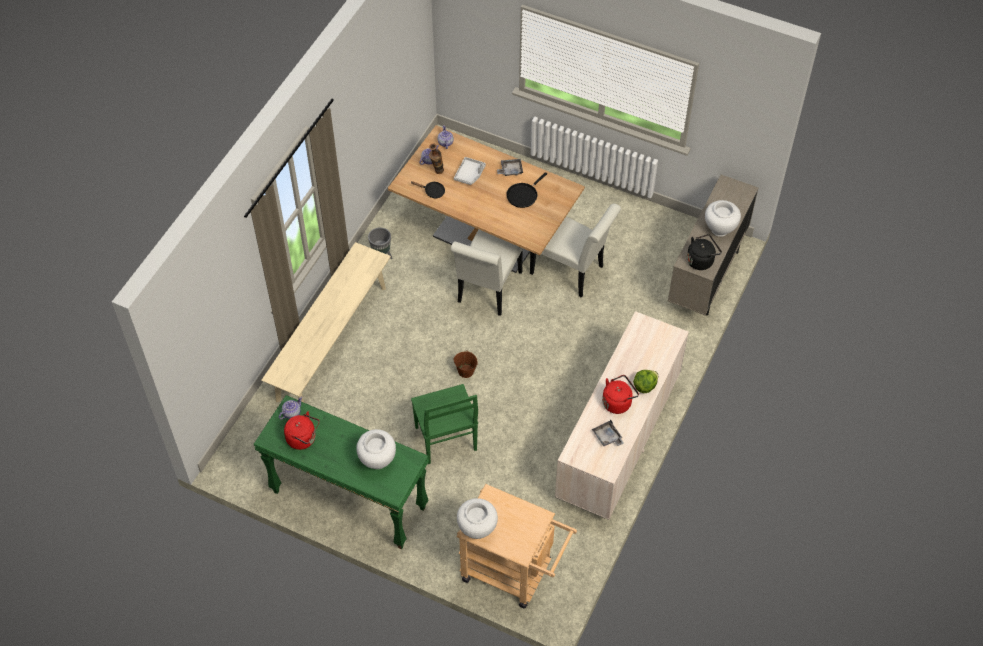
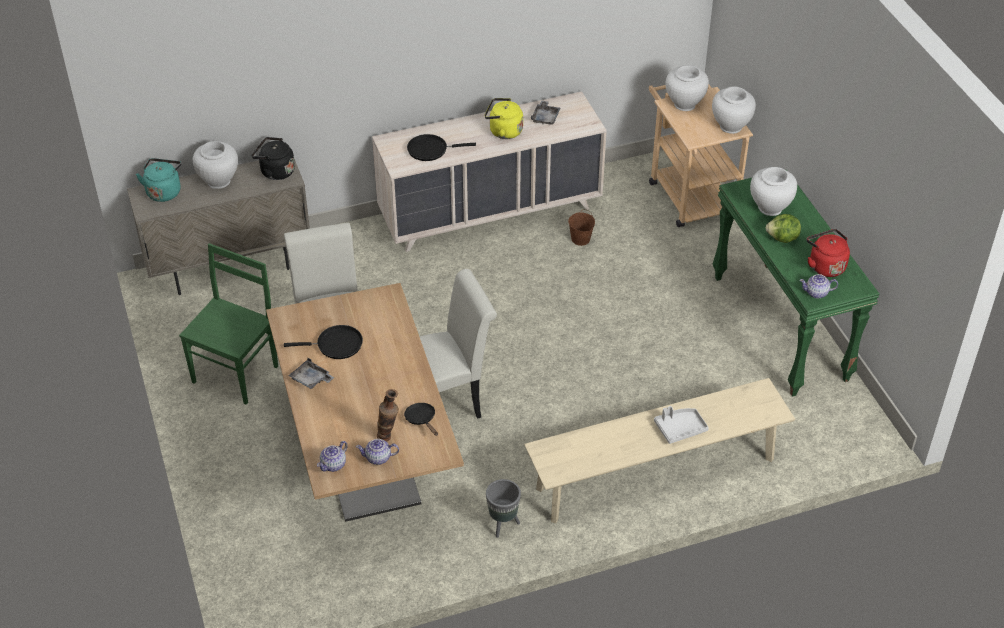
camera: 135 degrees left, 10 degrees down
(446, 440) = (638, 312): green chair -> green chair (237, 372)
(465, 371) = (551, 352): brown bucket -> brown bucket (580, 239)
(470, 174) = (357, 408): grey tray -> grey tray (680, 428)
(530, 525) = (684, 104): none -> white vase
(618, 402) = (503, 131): red kettle -> yellow kettle
(641, 350) = (430, 150): none -> black frying pan
(644, 386) = (466, 127): lettuce -> lettuce (782, 238)
(736, 201) = (164, 191): none -> turquoise kettle

